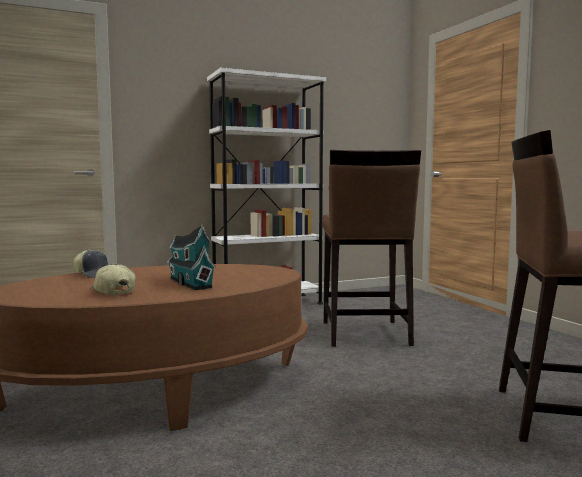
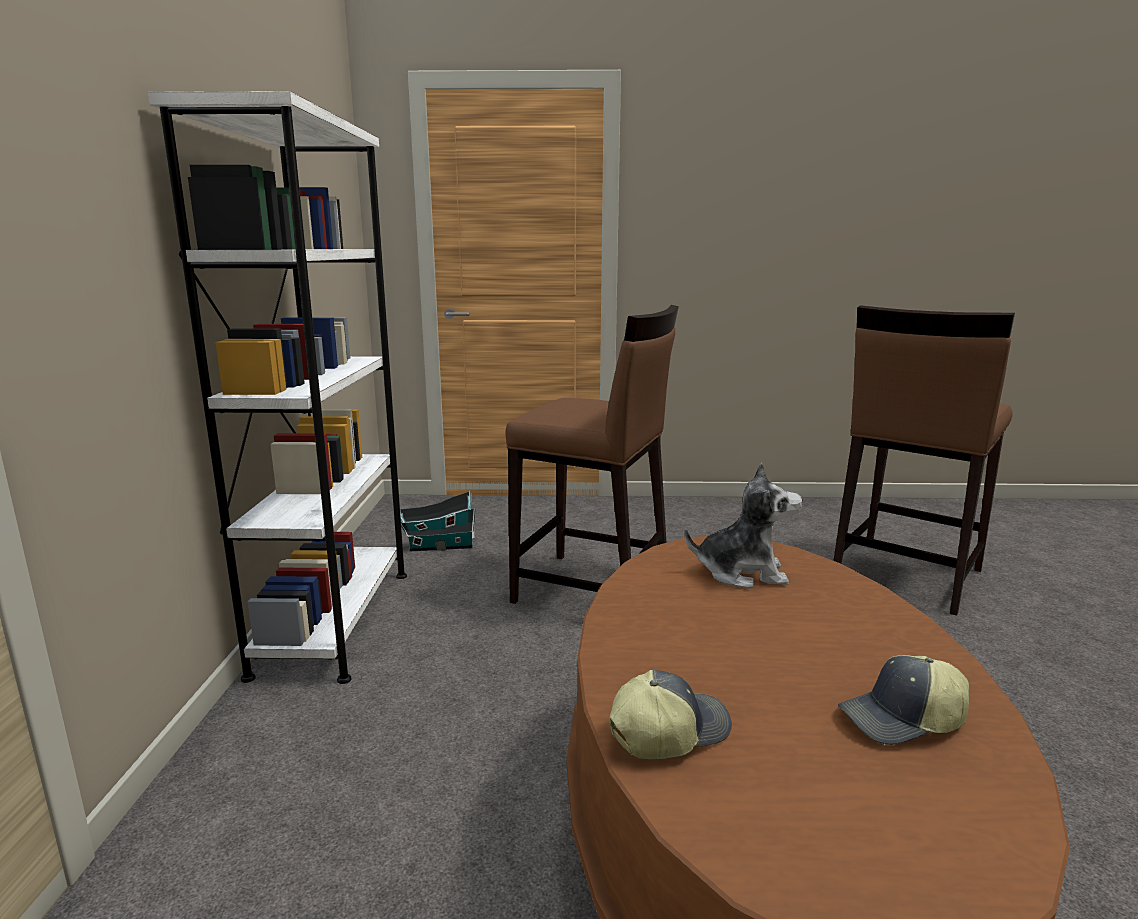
camera: 65 degrees left, 10 degrees up
(189, 283) = (815, 629): toy house -> toy house (439, 546)
(245, 274) = (742, 573): none -> plush toy

